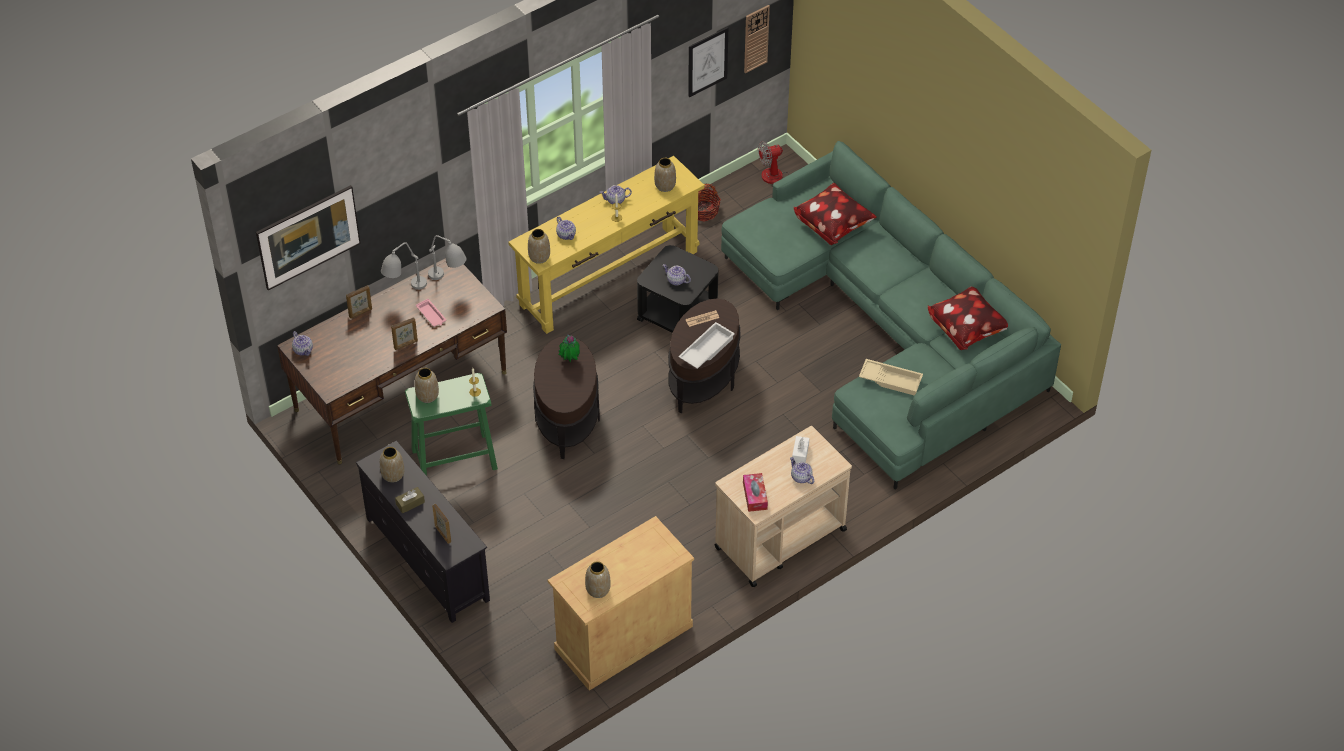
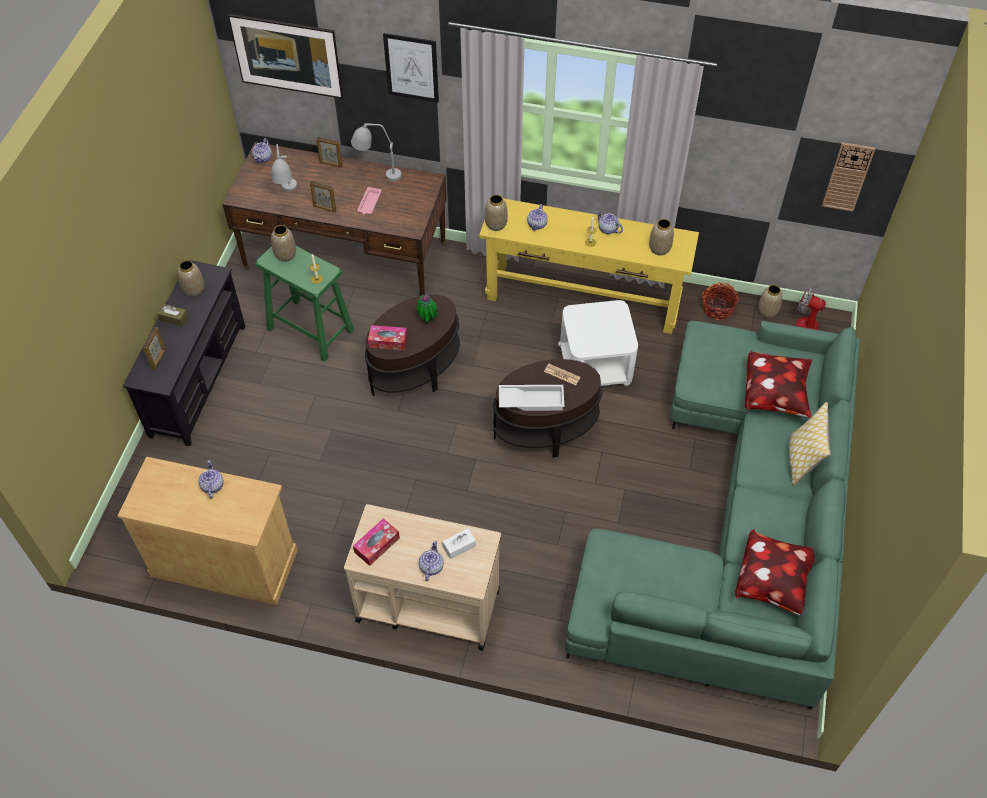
camera: 50 degrees right, 5 degrees up
(449, 282) = (413, 191): grey table lamp -> grey table lamp (288, 198)
(565, 395) = (388, 341): none -> tissue box
(598, 589) = (162, 499): vase -> vase (768, 311)
(676, 280) = (592, 331): teapot -> teapot (212, 486)
(677, 312) = (595, 365): black side table -> white side table
(707, 62) = (778, 164): picture -> picture (411, 67)
(891, 379) = (648, 562): beige tray -> none
(896, 249) = (802, 460): none -> pillow

